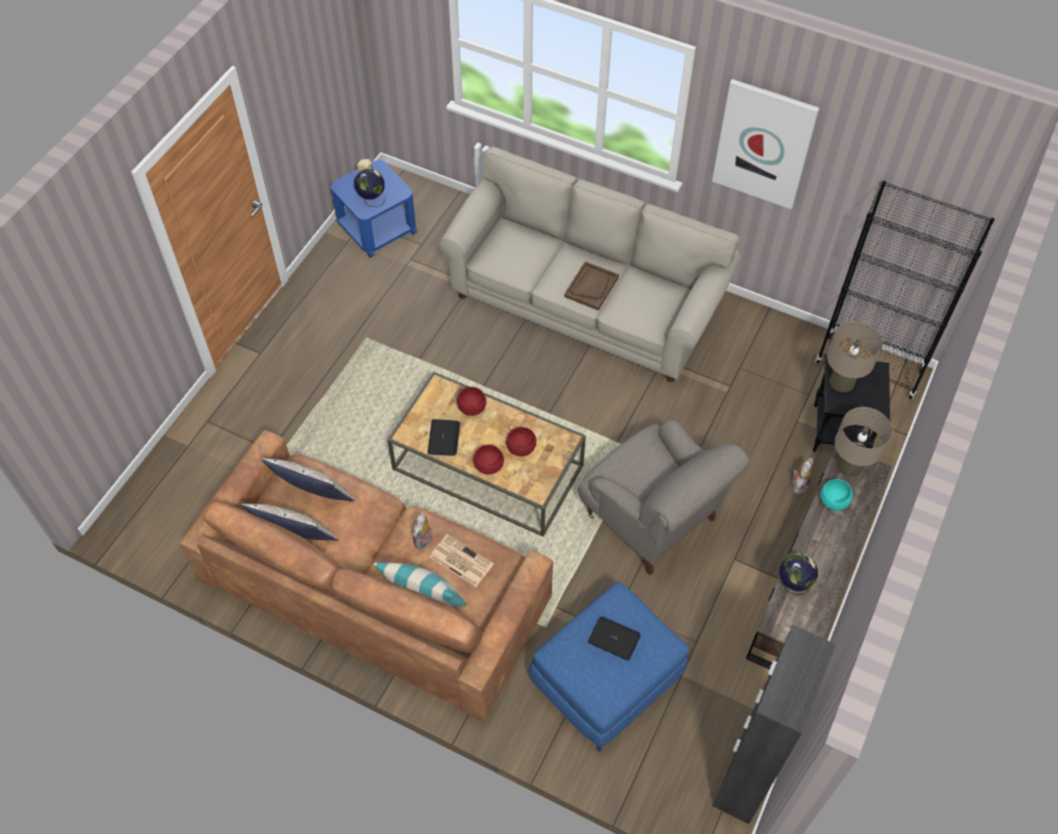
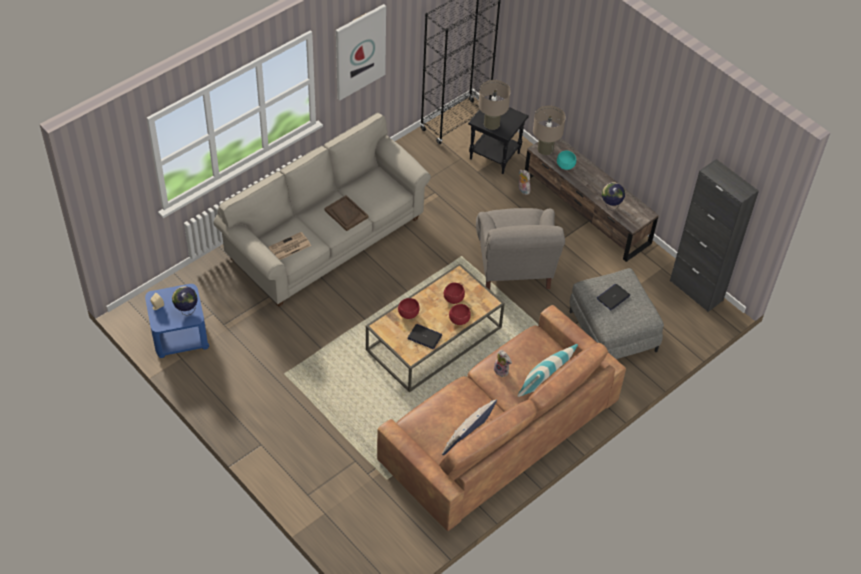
camera: 70 degrees left, 5 degrees down
(314, 498) = (441, 420): pillow -> none
(460, 560) = (525, 355): newspaper -> newspaper (289, 247)
(607, 680) = (613, 331): blue ottoman -> grey ottoman
(653, 519) = (514, 268): grey armchair -> grey armchair turned 105 degrees clockwise

